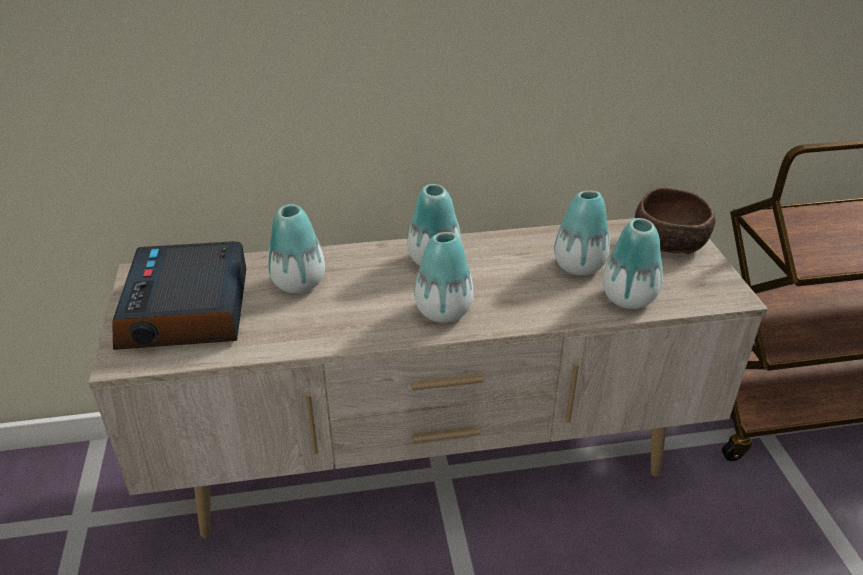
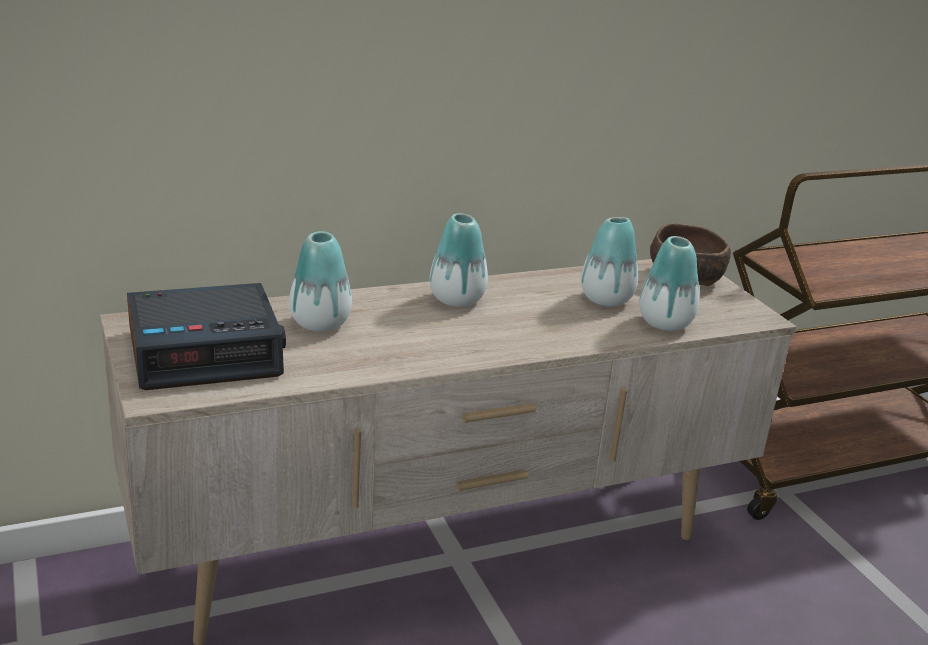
camera: 15 degrees left, 10 degrees down
(187, 310) = (206, 351): alarm clock -> alarm clock turned 90 degrees counterclockwise
(443, 311) = (487, 341): vase -> none

